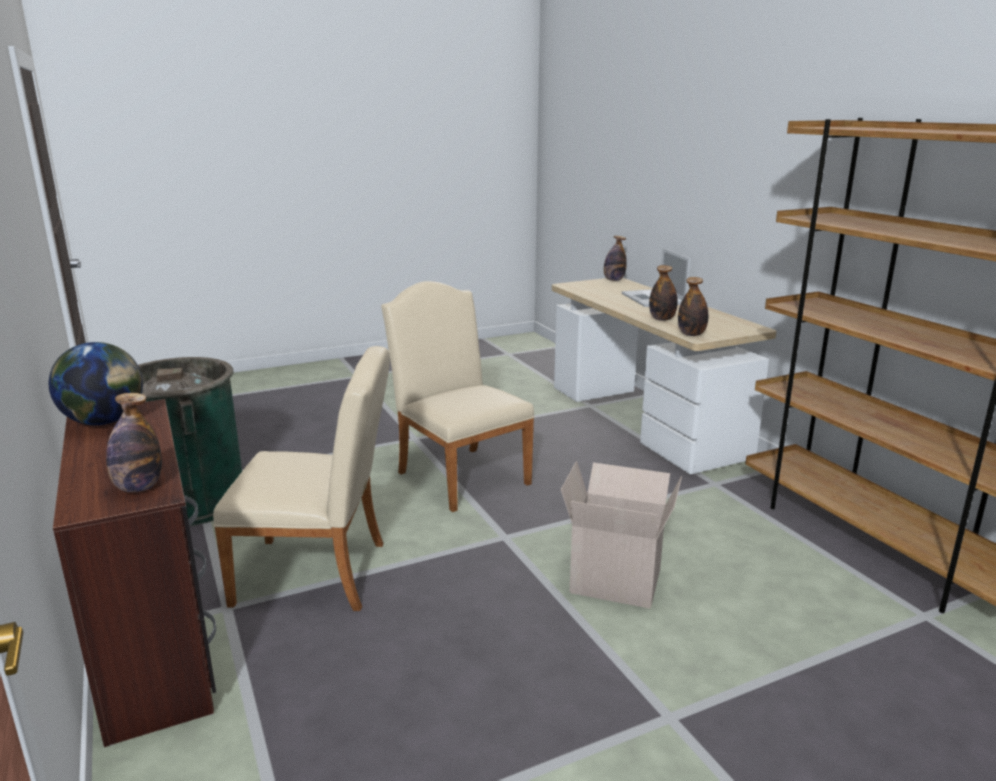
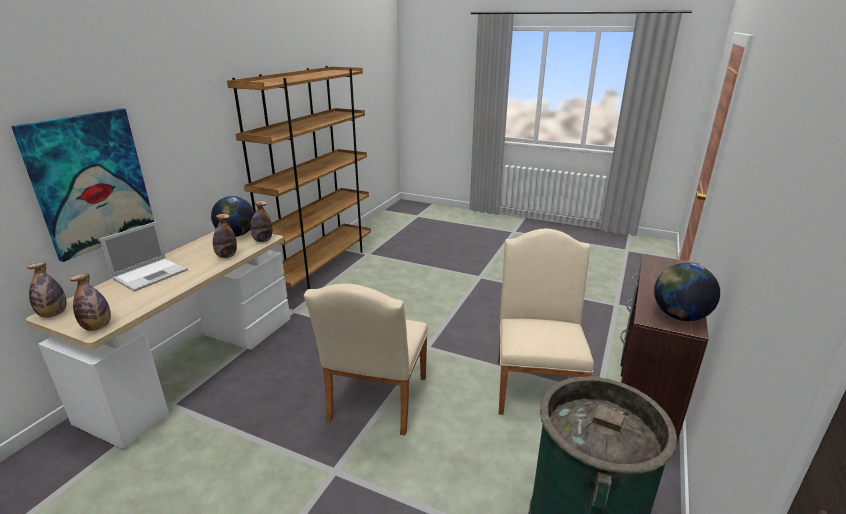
camera: 130 degrees left, 5 degrees up
(138, 487) = (661, 265): bottle -> bottle (97, 327)
(322, 573) = (536, 384): beige chair -> beige chair turned 45 degrees clockwise
(618, 579) = (421, 306): cardboard box -> none
(686, 197) = (91, 182): none -> picture
(729, 328) = (236, 235): none -> globe

